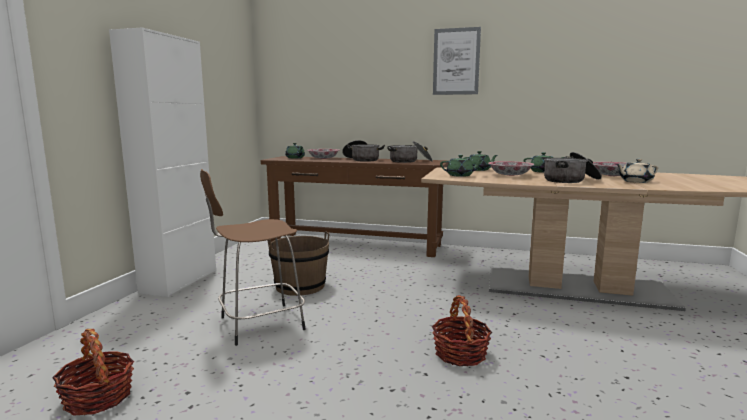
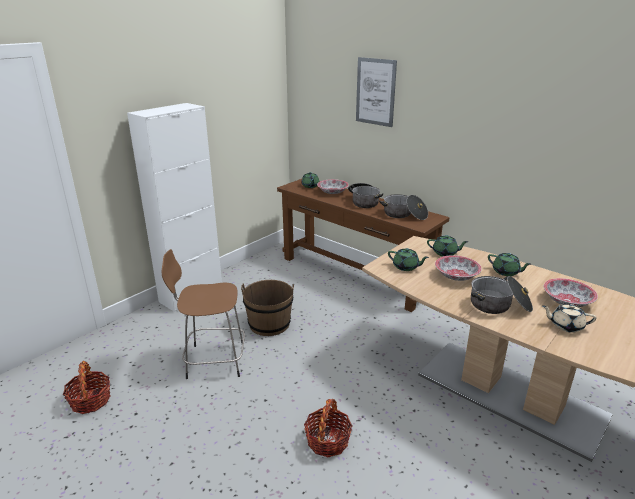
camera: 25 degrees right, 15 degrees up
(456, 61) = (466, 116): picture -> picture (375, 92)

